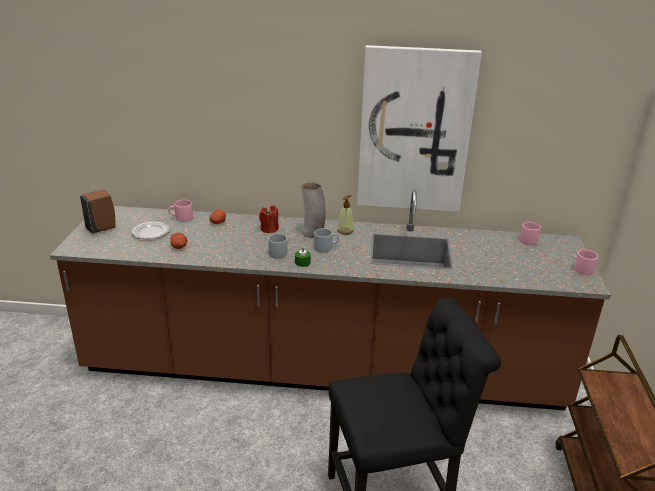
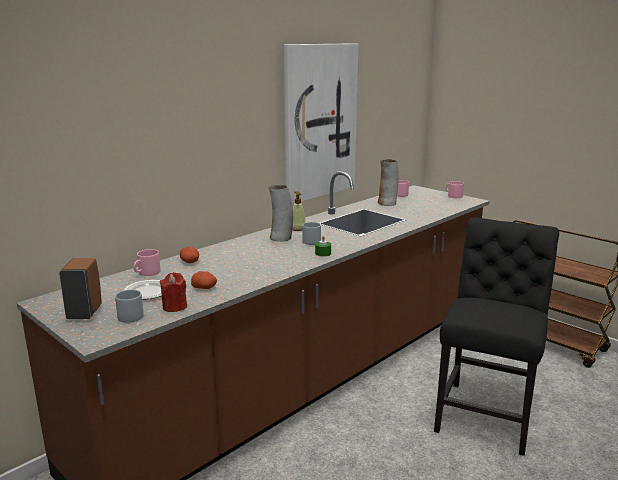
camera: 50 degrees left, 10 degrees down
(269, 229) = (244, 248): red candle -> red candle (174, 307)
(278, 252) = (290, 256): grey mug -> grey mug (128, 315)
(486, 243) = (387, 203): none -> vase

